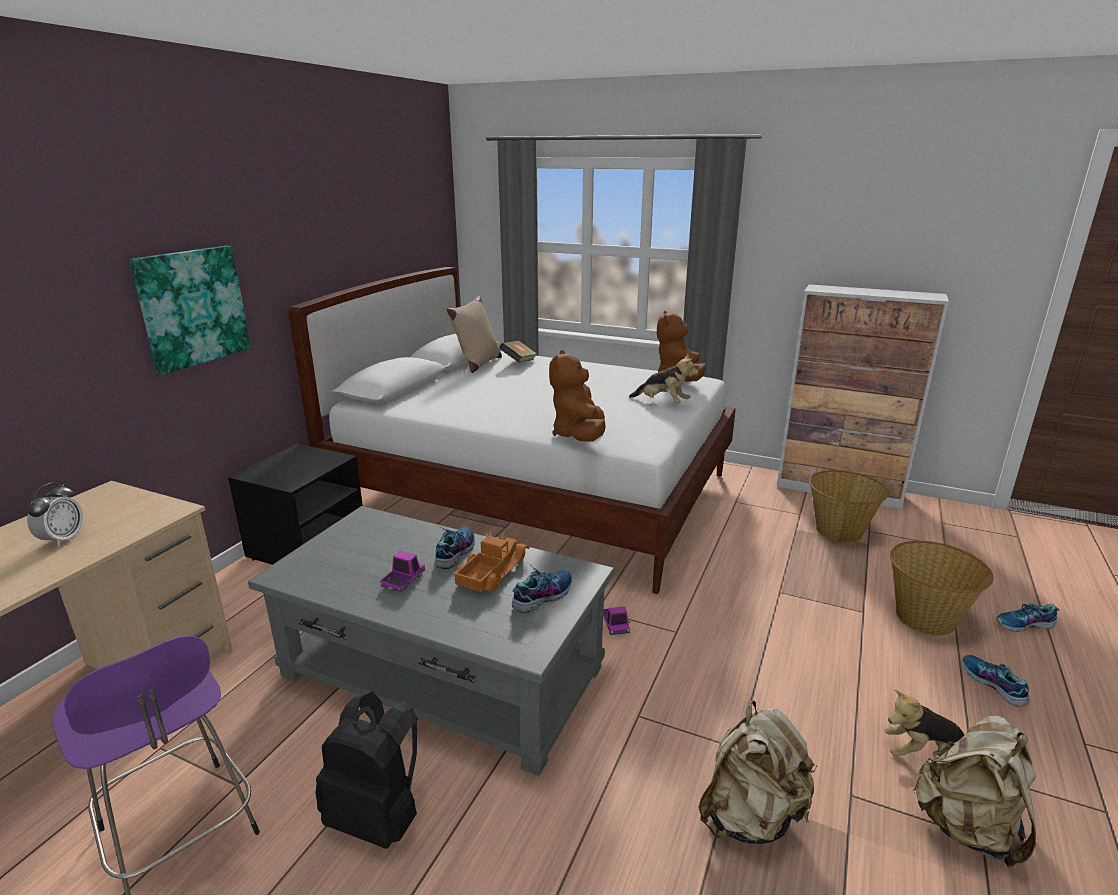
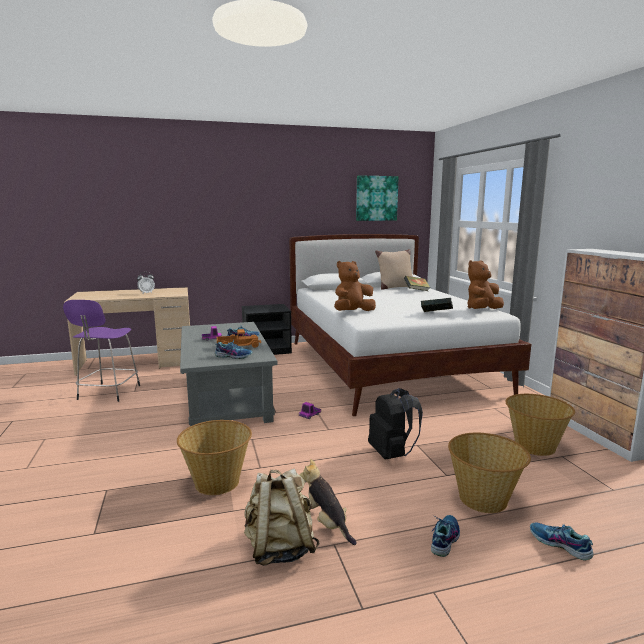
camera: 50 degrees right, 10 degrees down
(192, 307) = (240, 228): picture -> picture (376, 198)
(378, 816) = (141, 414): black backpack -> black backpack (392, 454)
(662, 403) = (436, 314): plush toy -> book
(751, 815) = (217, 482): beige backpack -> basket

